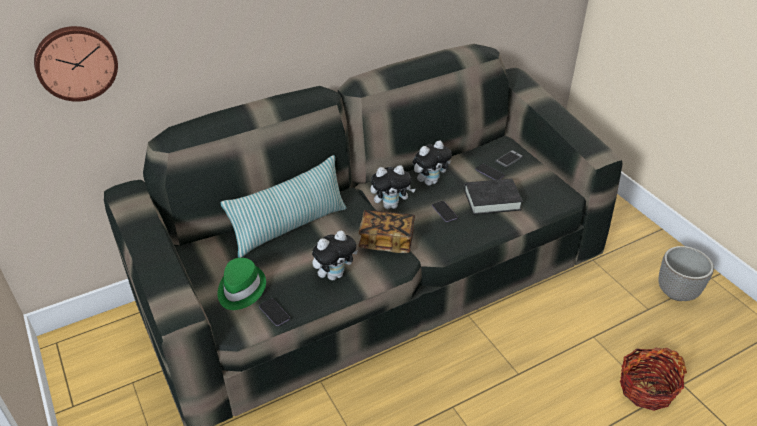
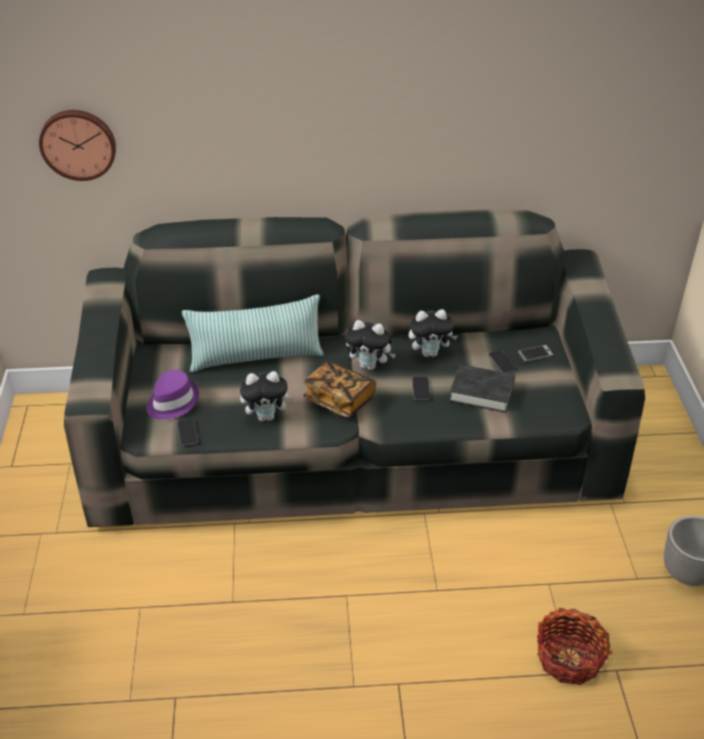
camera: 25 degrees right, 0 degrees up
(240, 289) = (172, 401): green hat -> purple hat

